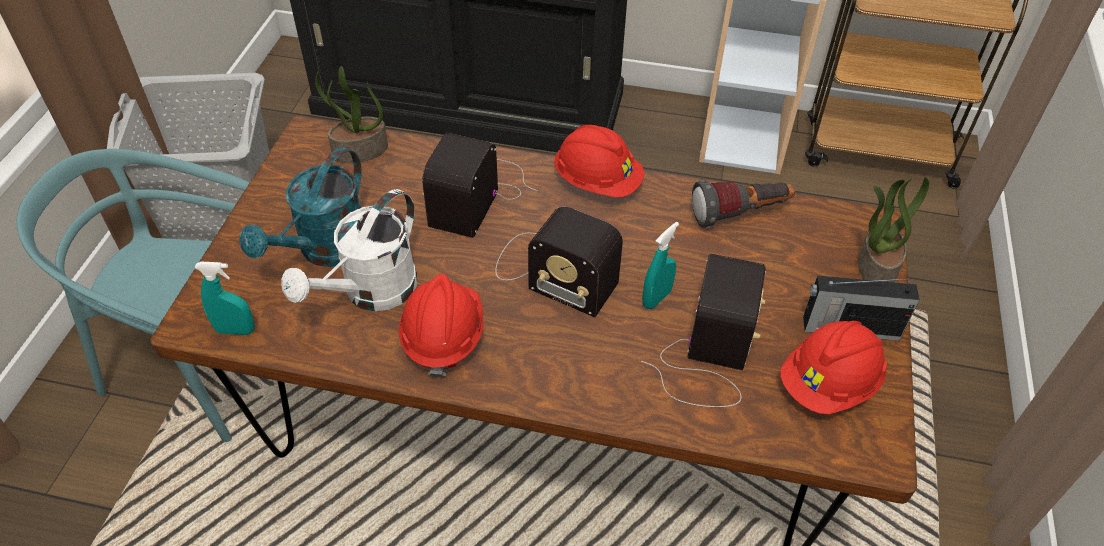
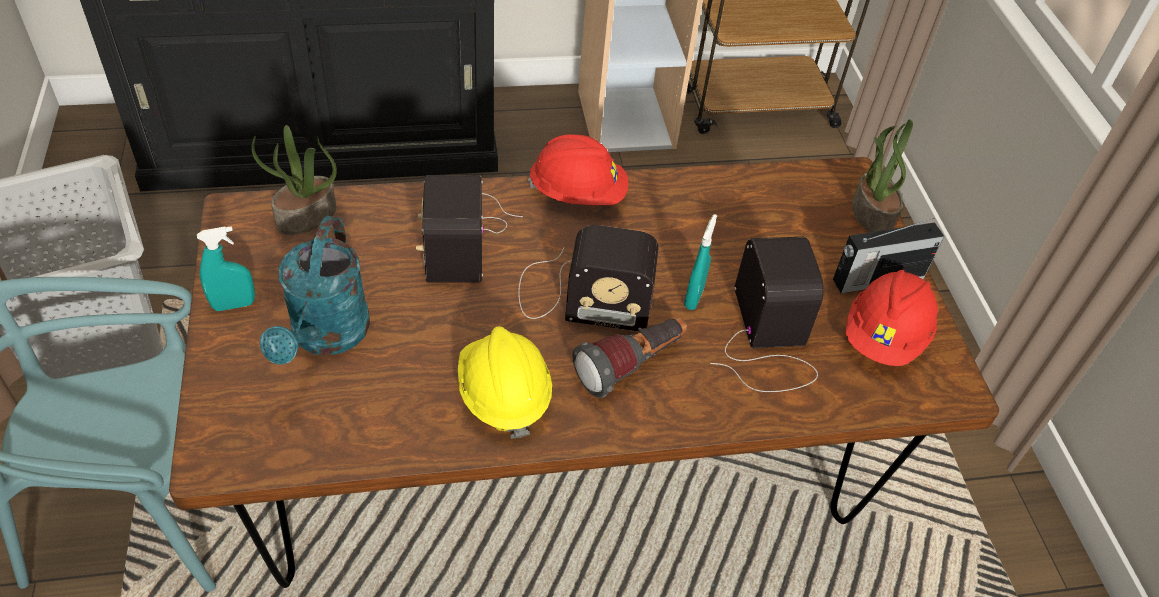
camera: 25 degrees left, 0 degrees up
(235, 330) = (268, 453): turquoise spray bottle -> turquoise spray bottle (233, 304)
(371, 293) = (402, 370): white watering can -> none
(443, 337) = (503, 395): red hard hat -> yellow hard hat
(740, 215) = (730, 195): flashlight -> flashlight (631, 366)

